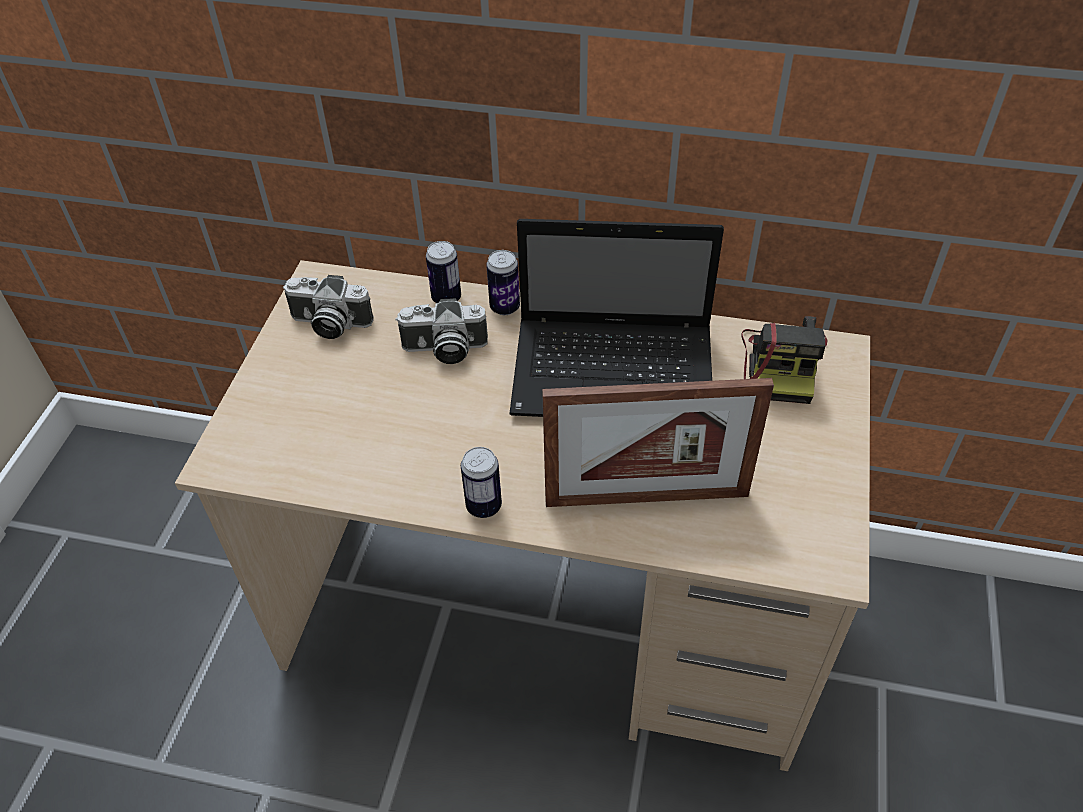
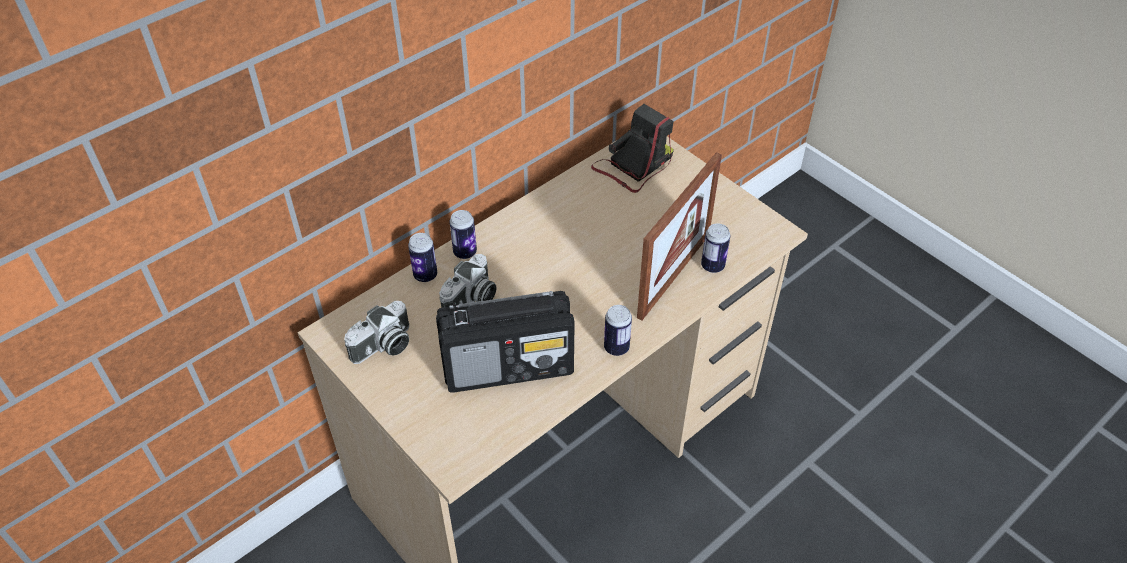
camera: 55 degrees left, 0 degrees up
(381, 430) = (509, 366): none -> radio
(617, 373) = (572, 233): laptop -> none
(700, 528) = (712, 266): none -> can
(782, 364) = (633, 166): camera -> camera turned 90 degrees counterclockwise

